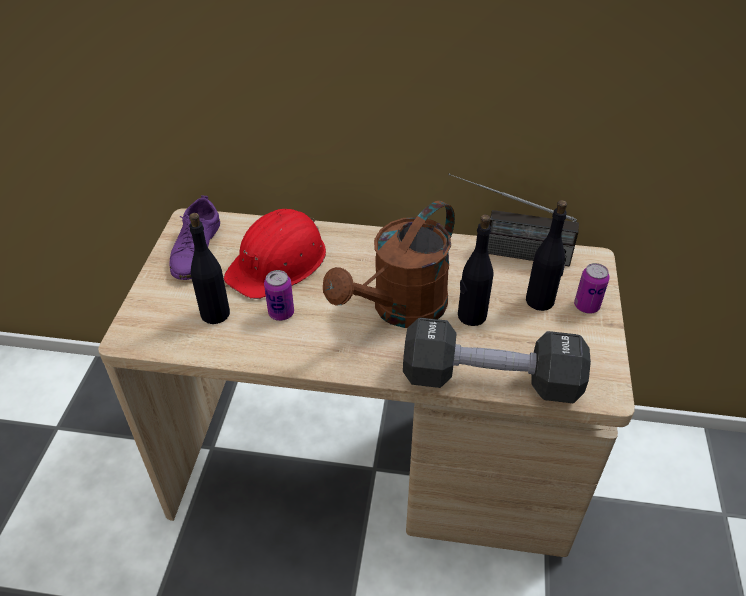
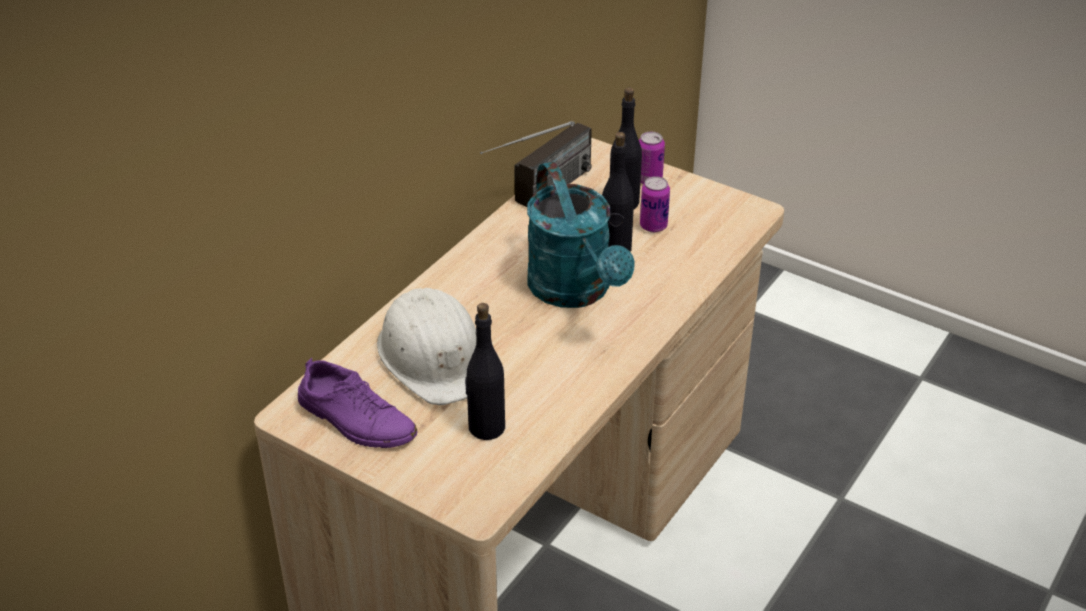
camera: 65 degrees left, 5 degrees down
(279, 262) = (434, 357): red hard hat -> white hard hat
(281, 313) = (521, 376): can -> can (653, 226)
(400, 310) = (576, 291): brown watering can -> turquoise watering can
(490, 380) = (703, 267): black dumbbell -> none

